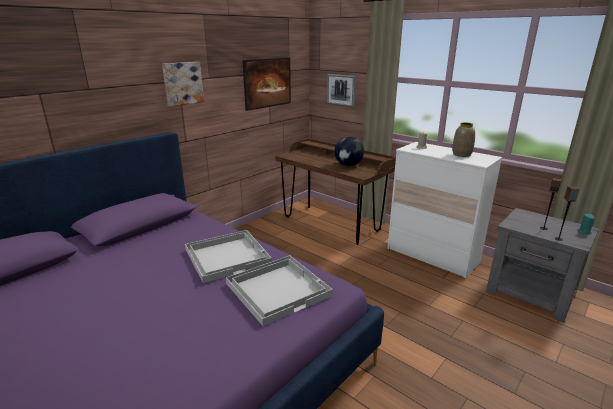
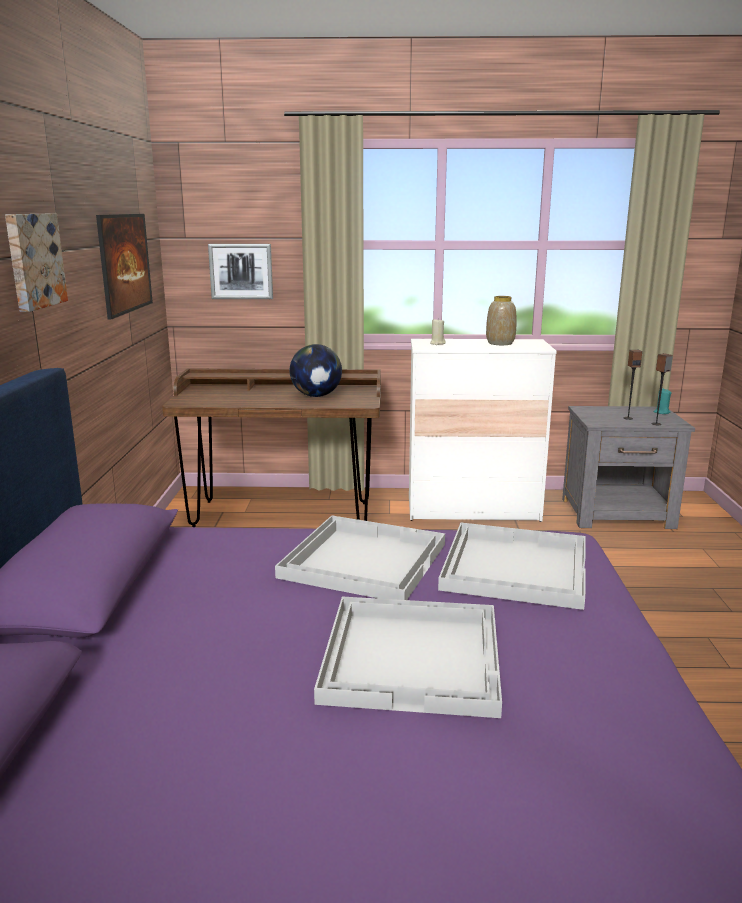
camera: 40 degrees left, 5 degrees down
(158, 306) = (414, 656): none -> white tray

